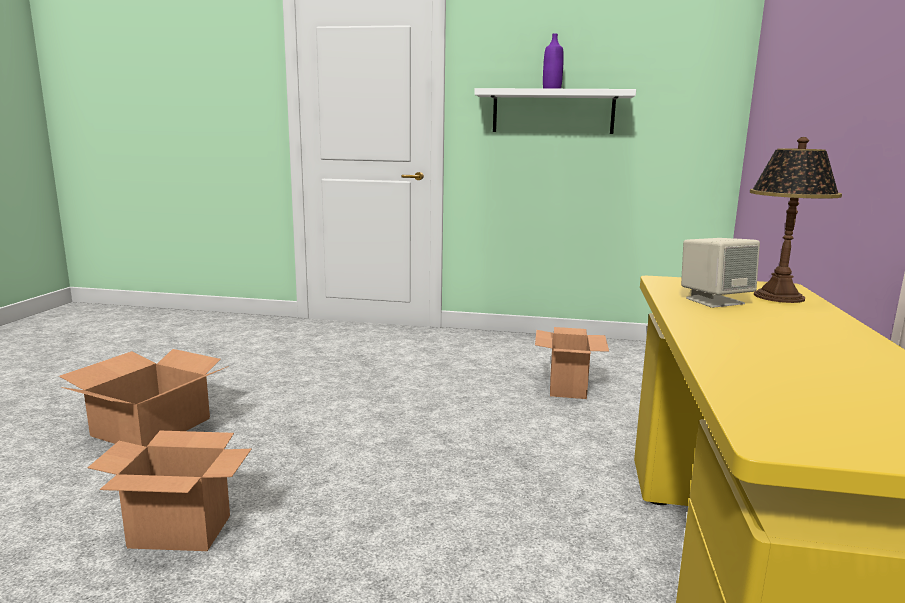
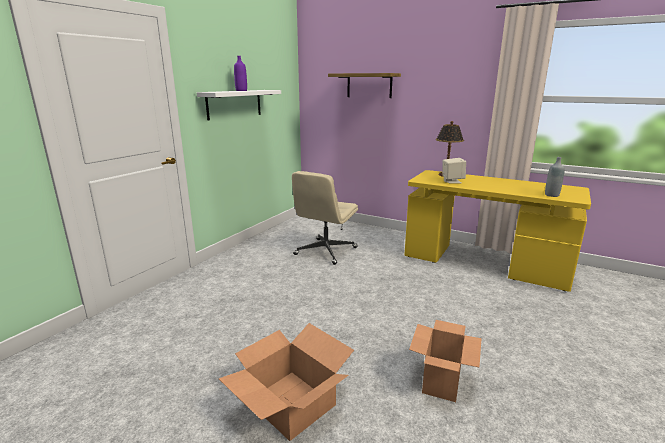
camera: 70 degrees left, 5 degrees up
(567, 387) = (325, 251): cardboard box -> beige office chair
(772, 399) = (551, 195): none -> grey bottle
(809, 68) = (369, 85): none -> shelf

